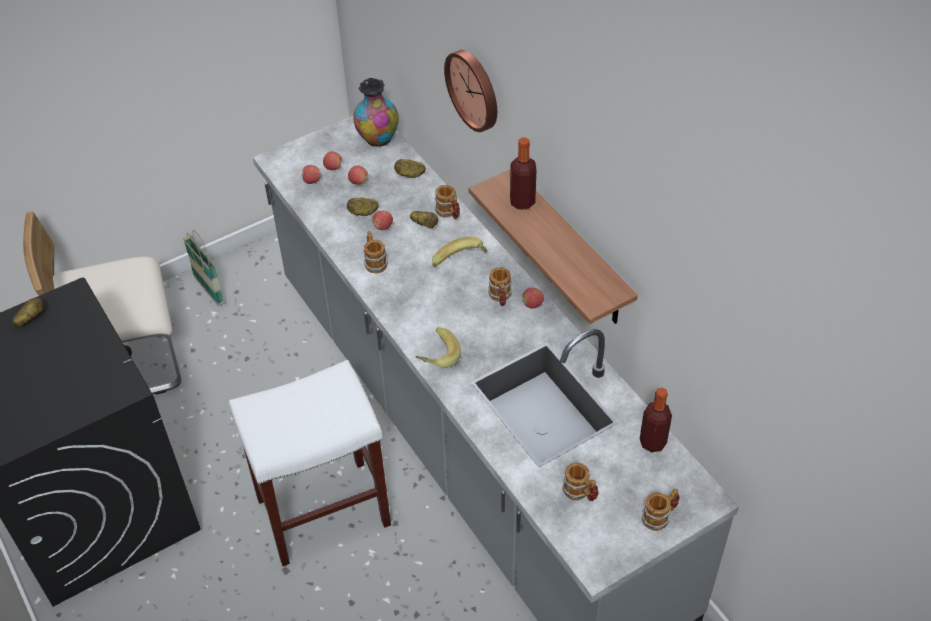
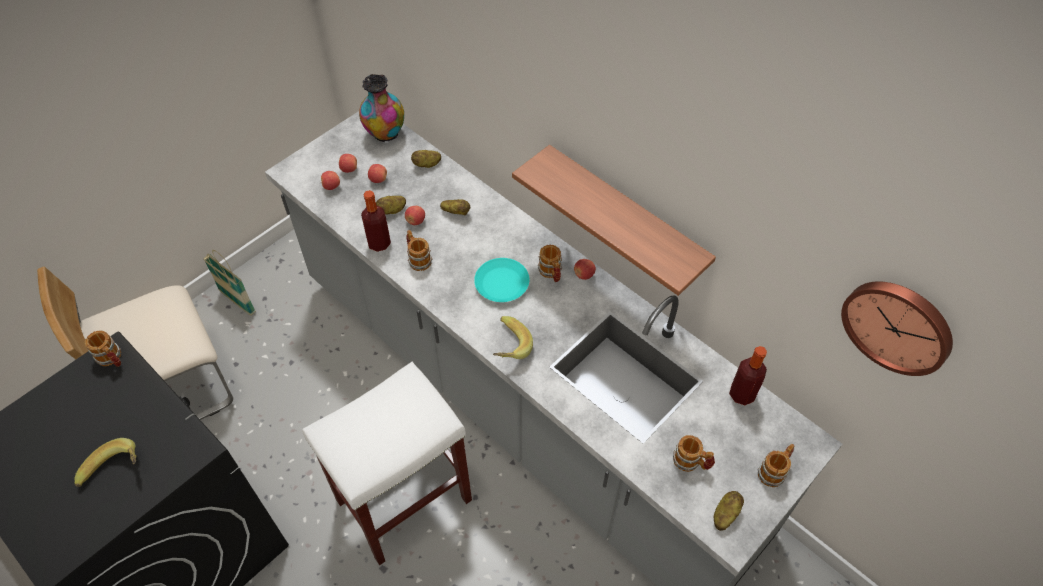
camera: 15 degrees left, 5 degrees up
(30, 318) = (69, 389): potato -> potato (725, 514)
(449, 213) = (476, 196): mug -> mug (112, 359)
(449, 298) = (502, 283): none -> turquoise plate
(461, 263) = (503, 245): banana -> banana (115, 472)
(474, 89) = (497, 70): wall clock -> wall clock (898, 325)
(522, 202) = (570, 179): bottle -> bottle (379, 243)

